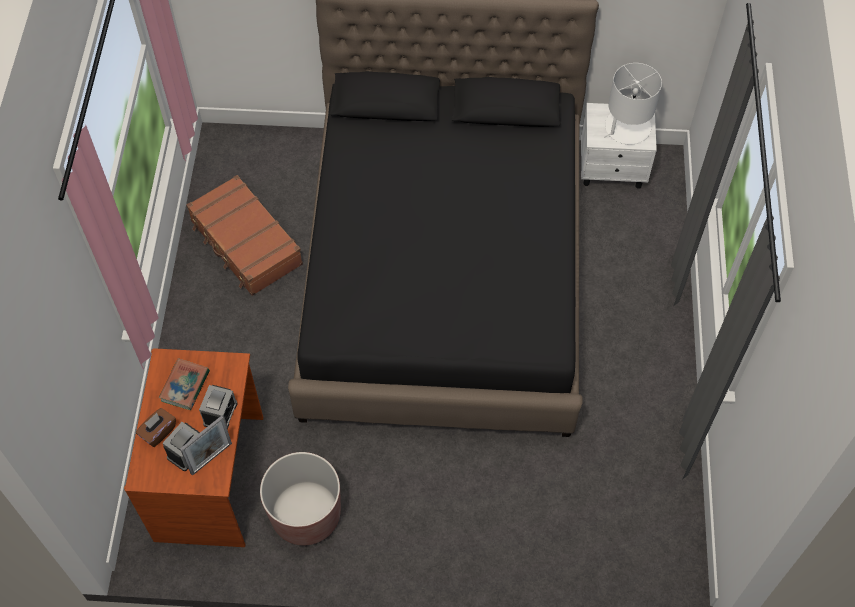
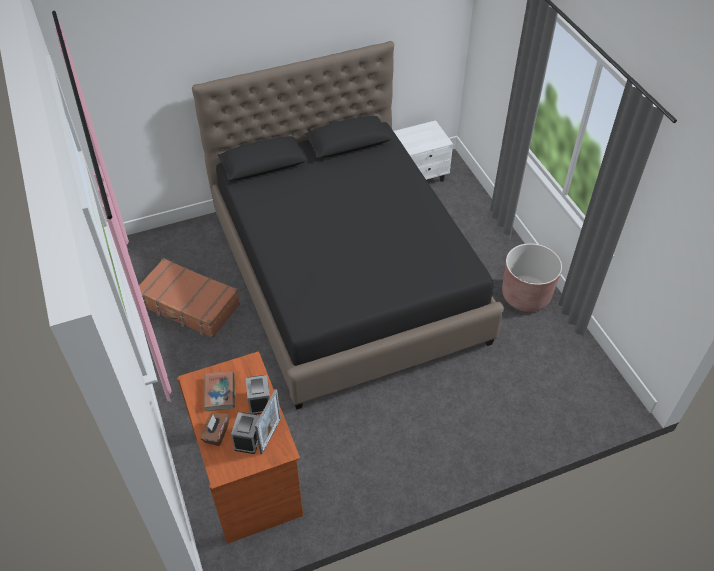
camera: 25 degrees left, 10 degrees down
(306, 514) = (337, 472): brown planter -> brown planter (525, 295)
(627, 127) = (426, 137): white table lamp -> none

